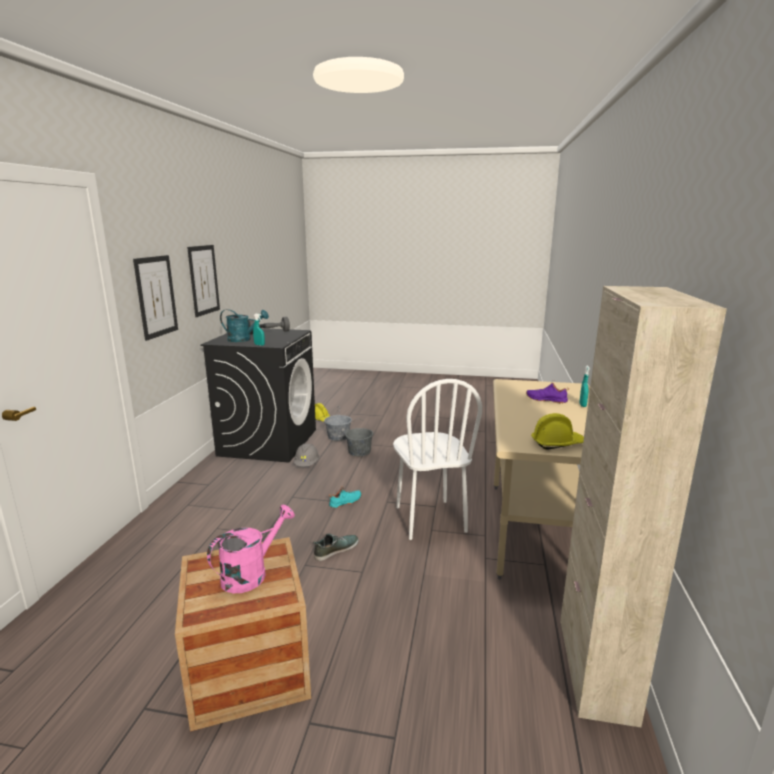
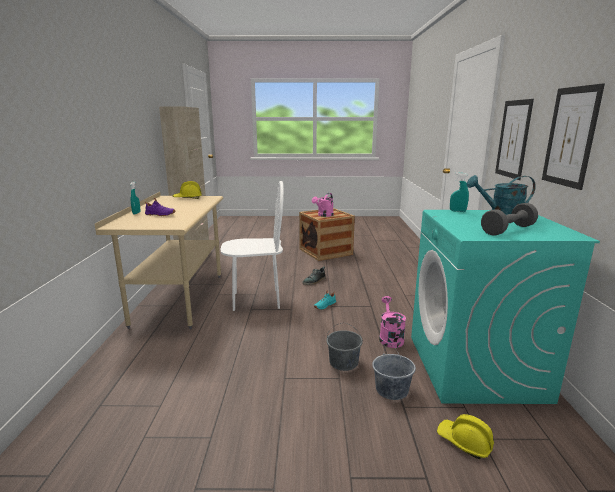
camera: 170 degrees right, 0 degrees up
(268, 442) = (475, 367): black washing machine -> turquoise washing machine
(307, 464) = (390, 337): grey hard hat -> pink watering can
(429, 519) = (256, 300): white chair -> white chair turned 105 degrees clockwise

